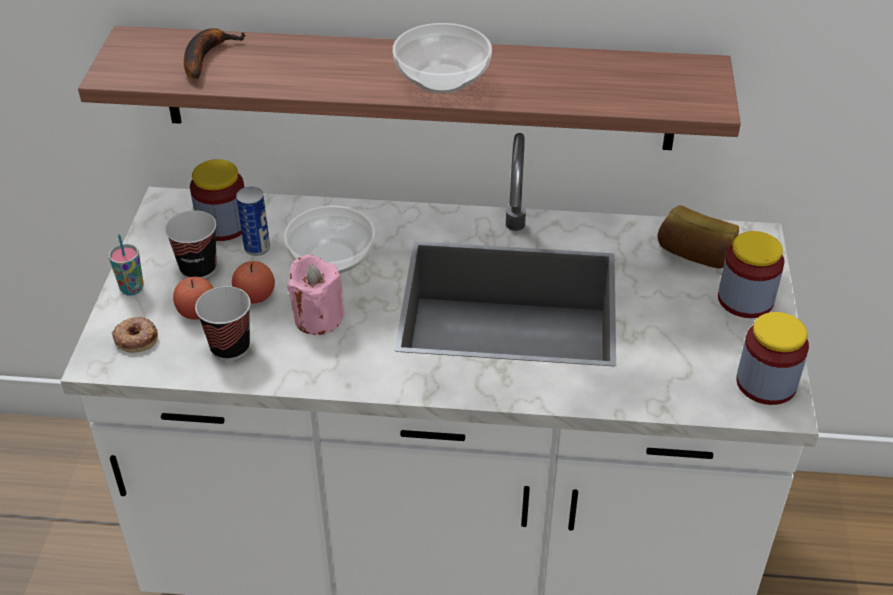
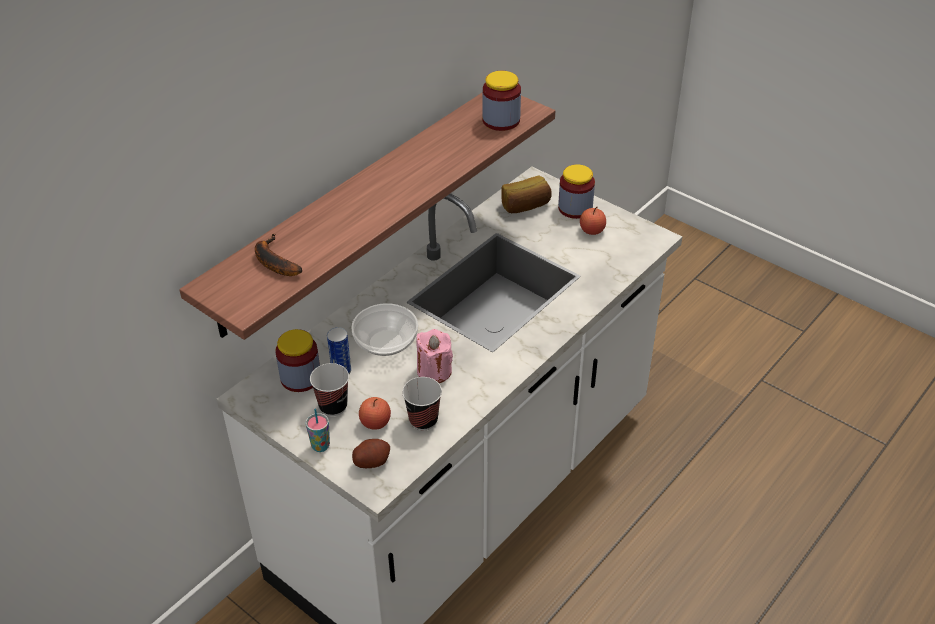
camera: 55 degrees left, 0 degrees up
(136, 338) = (372, 461): donut -> potato
(255, 296) = (387, 390): apple -> apple (592, 230)
(440, 79) = (407, 183): bowl -> none
(766, 383) = (637, 234): jar -> jar (501, 120)

